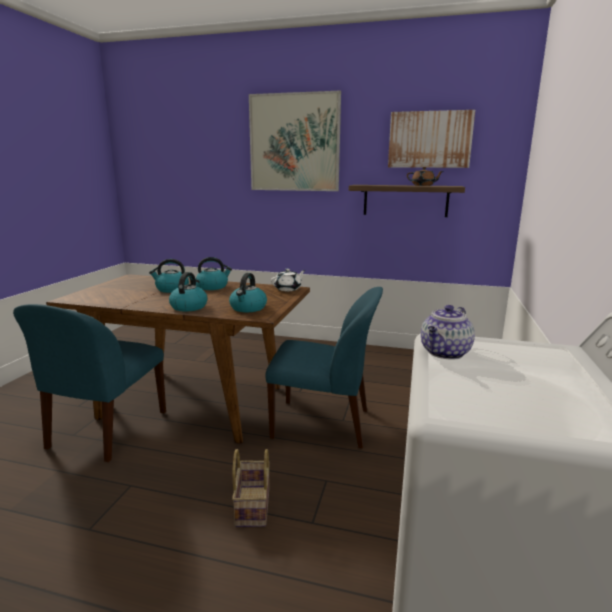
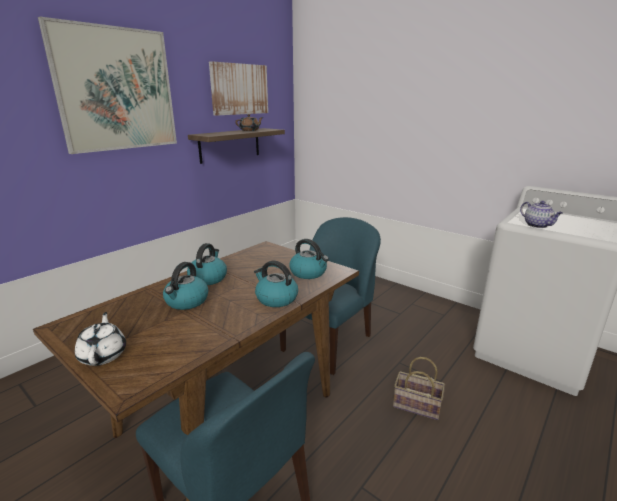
camera: 65 degrees left, 5 degrees up
(288, 289) = (263, 248): white teapot -> white teapot (103, 354)

